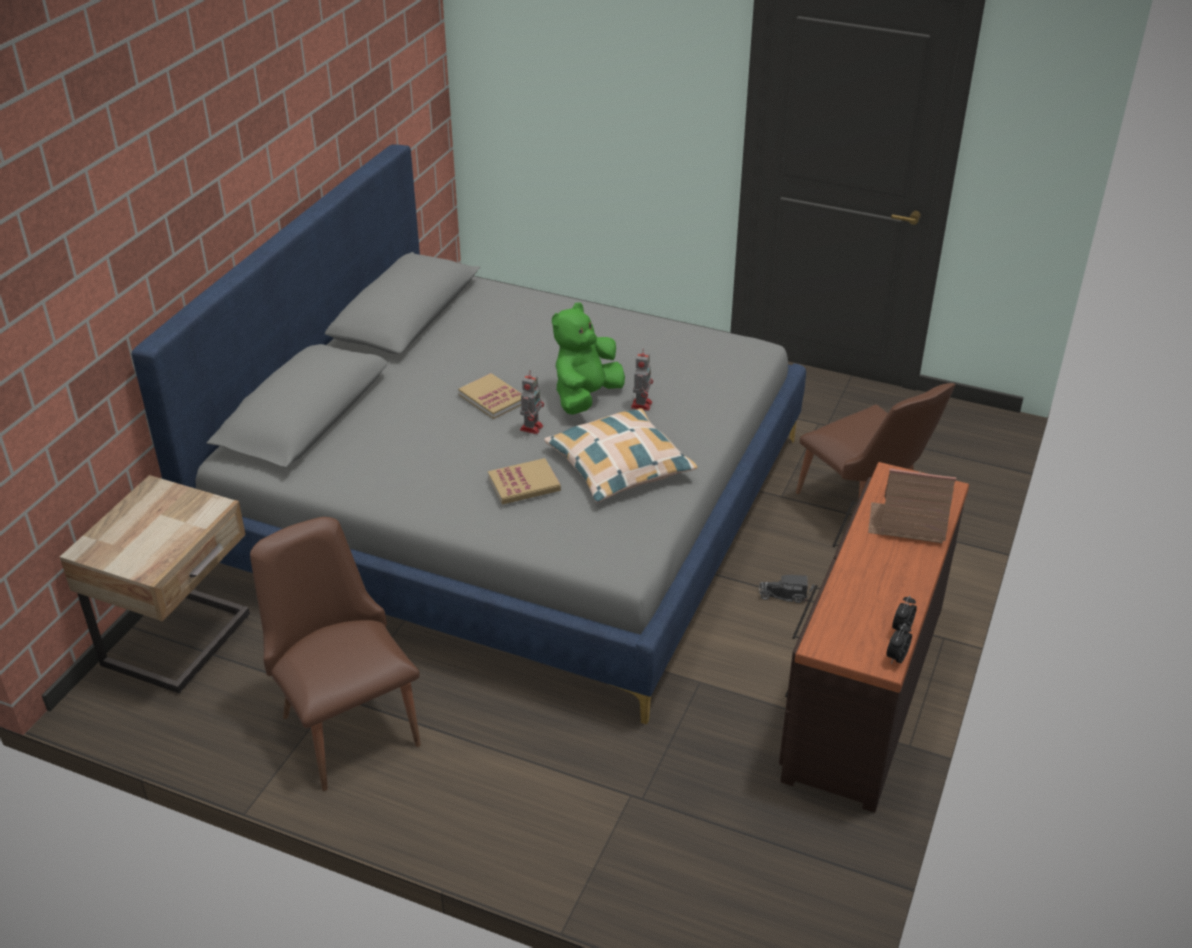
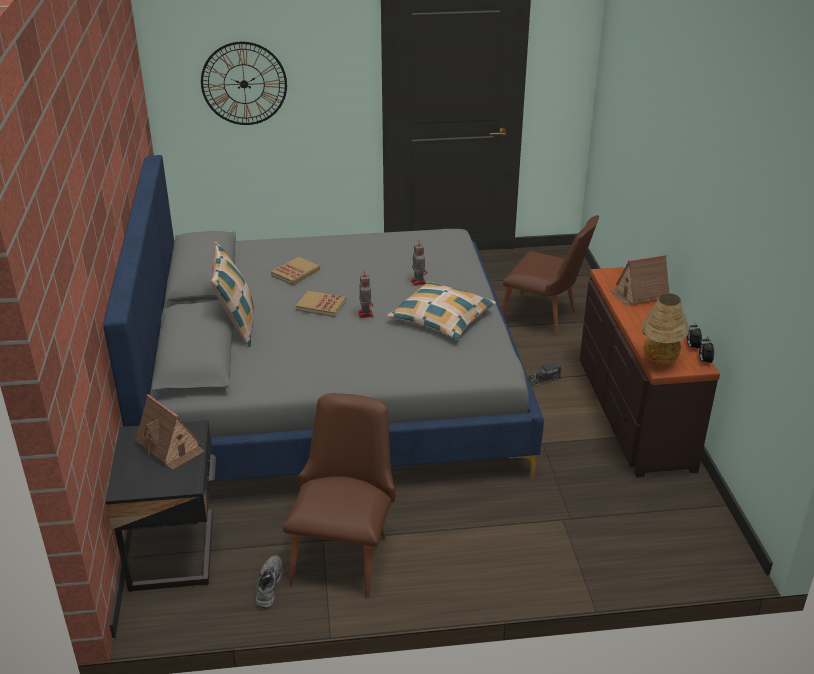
camera: 30 degrees left, 5 degrees down
(173, 519) = (171, 447): none -> toy house
(181, 641) = (176, 551): beige nightstand -> black nightstand
(235, 722) = (267, 585): none -> grey shoe
(345, 720) = (345, 552): brown chair -> brown chair turned 75 degrees clockwise
(377, 393) = (236, 326): none -> pillow
(524, 484) = (396, 346): book -> book (295, 273)
(565, 71) = (244, 84): none -> wall clock
(585, 397) = (379, 288): green plush toy -> none
(828, 634) = (659, 362): none -> table lamp

